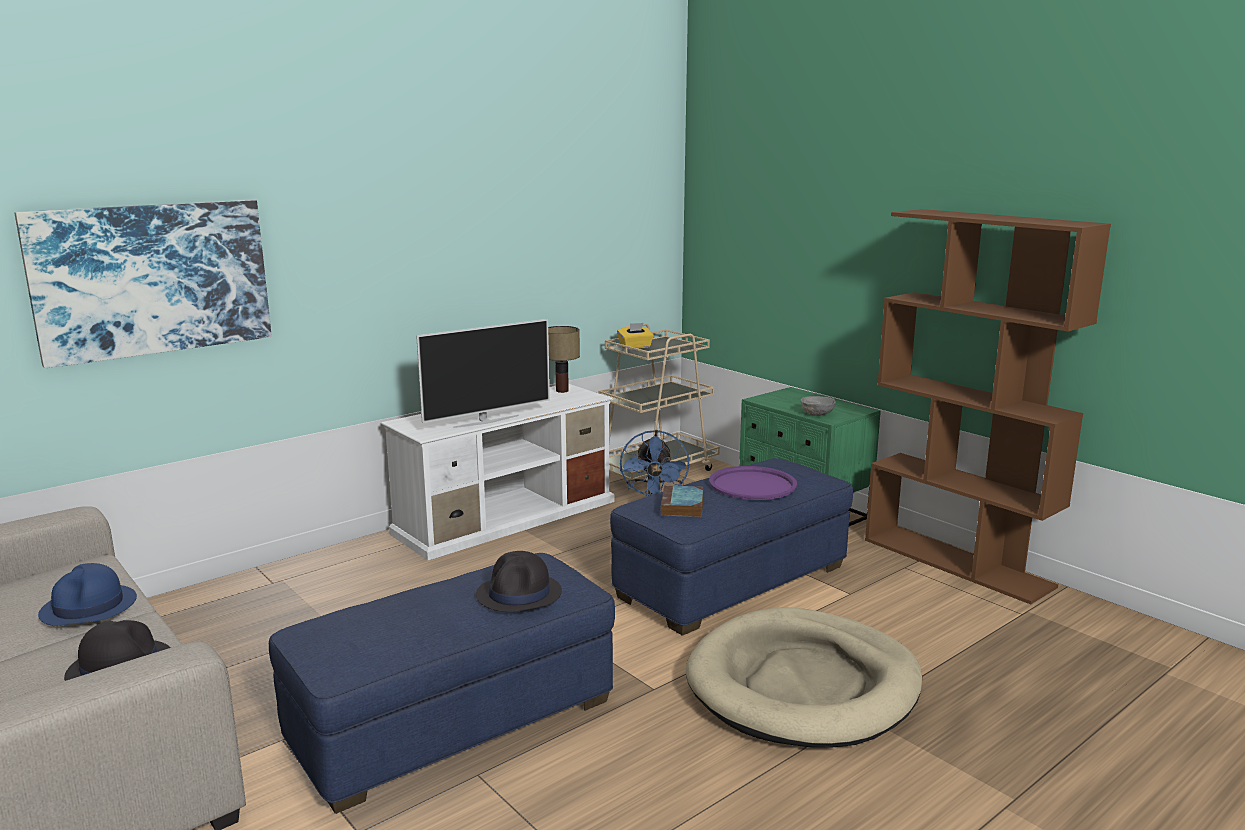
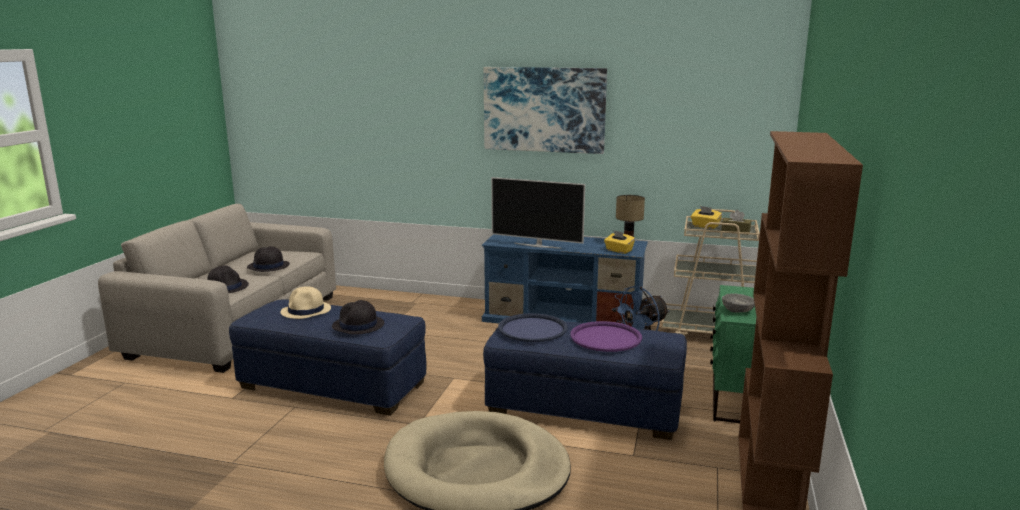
camera: 55 degrees right, 0 degrees up
(89, 607) = (268, 266): blue hat -> black hat
(152, 279) = (383, 122): picture -> picture (544, 109)
(394, 617) = (306, 311): none -> beige hat
(507, 516) = (564, 319): white tv stand -> blue tv stand
(576, 399) = (618, 250): none -> yellow tissue box
(671, 345) = (735, 231): none -> brown tissue box
(682, 506) = (532, 329): book -> blue tray

